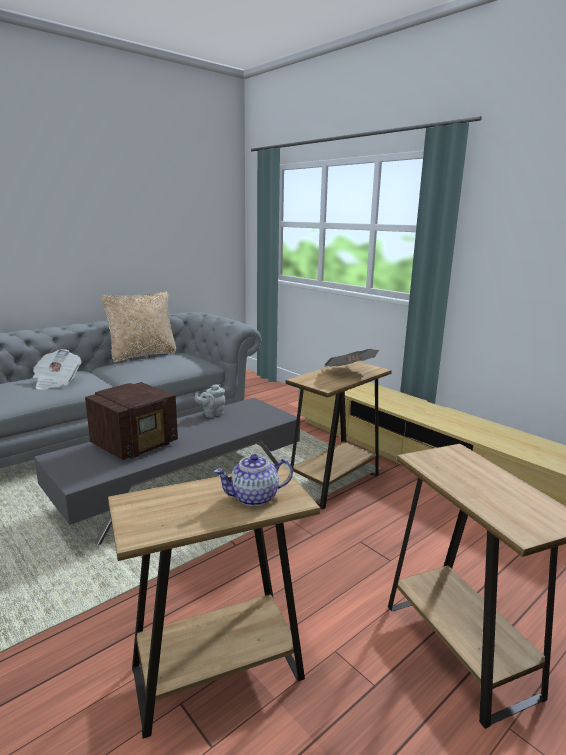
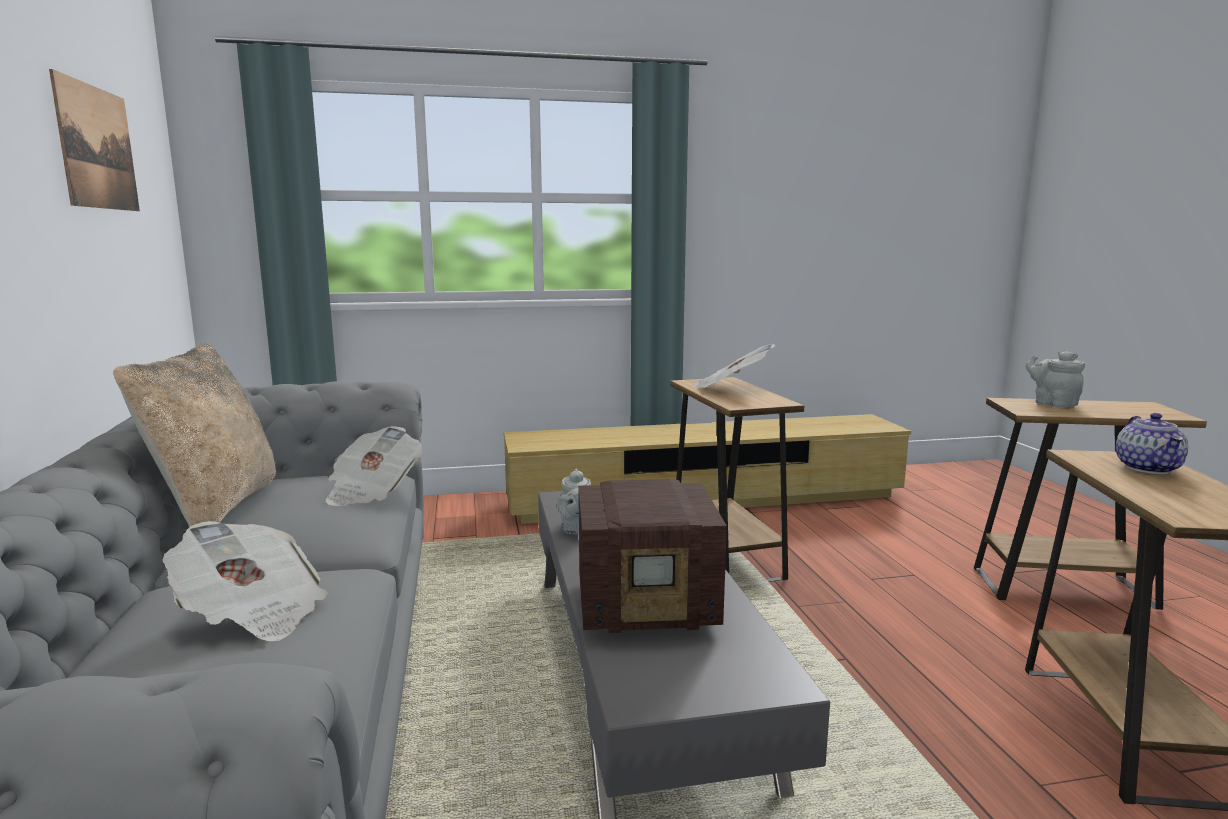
camera: 60 degrees left, 5 degrees down
(136, 444) = (649, 606): radio -> radio turned 105 degrees clockwise
(176, 366) = (372, 491): none -> newspaper
(177, 208) = (97, 148): none -> picture
(477, 469) = (1052, 403): none -> grey teapot

